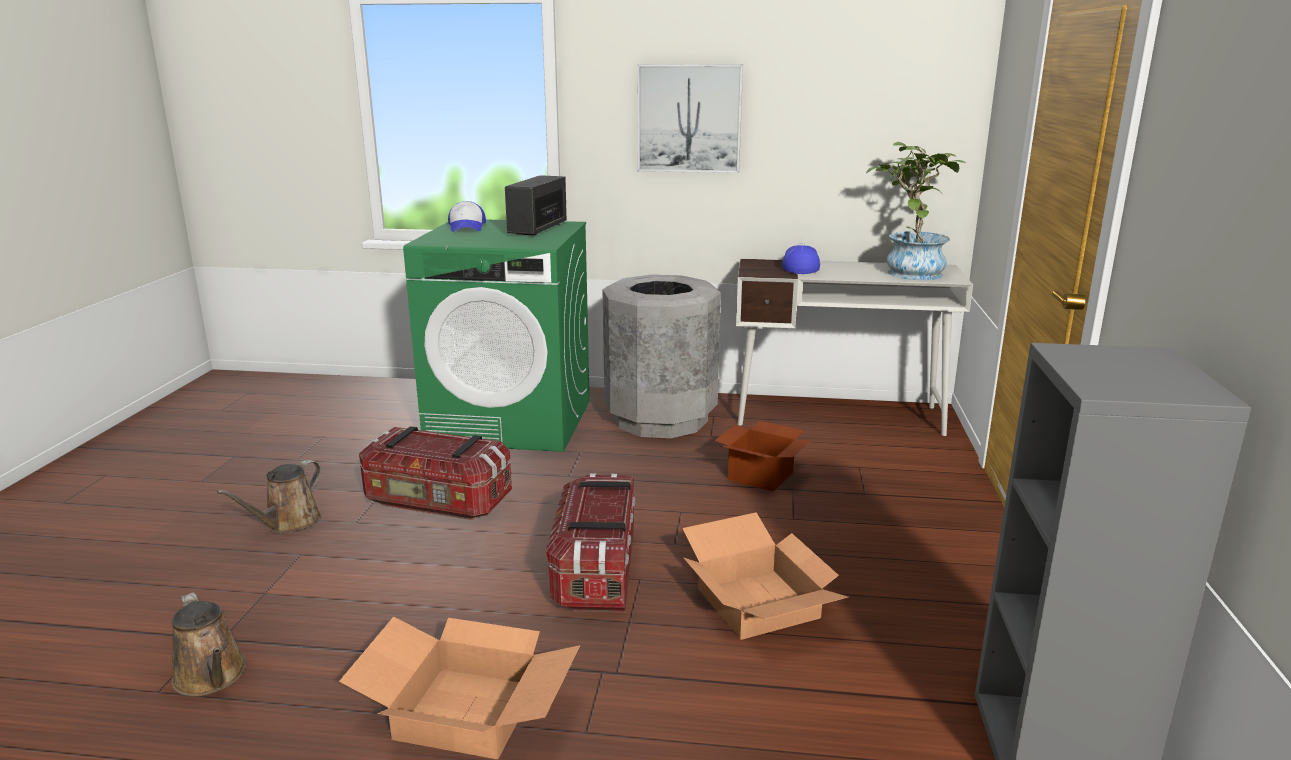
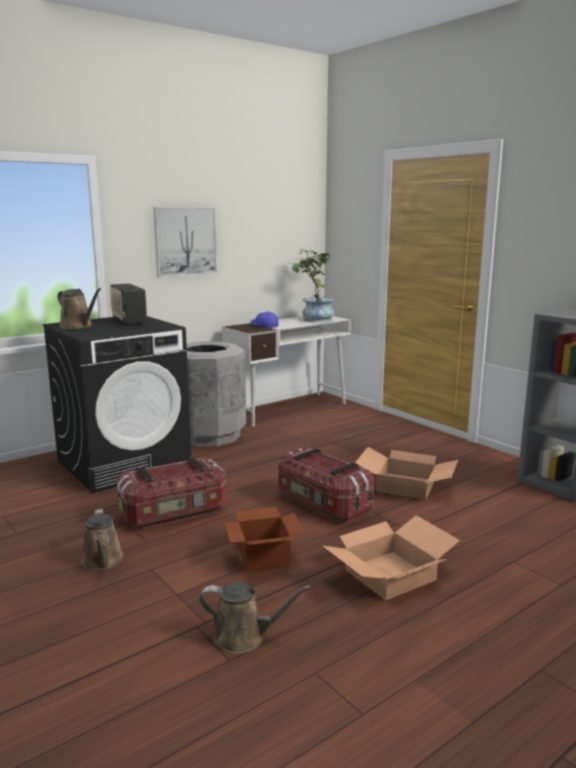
camera: 45 degrees left, 5 degrees down
(467, 227) = (78, 326): cap -> brown watering can
(512, 421) = (124, 463): green washing machine -> black washing machine
(762, 475) = (308, 442): cardboard box -> cardboard box (264, 557)

